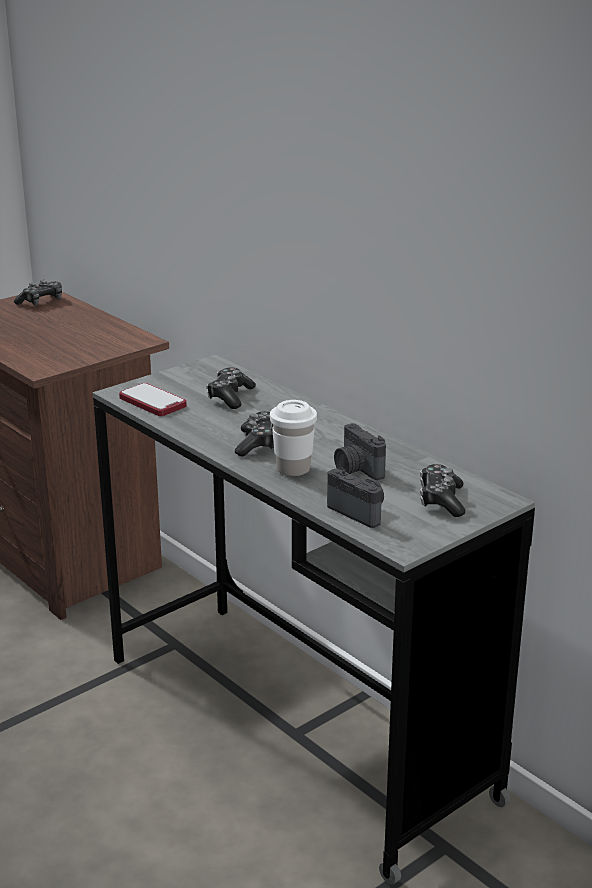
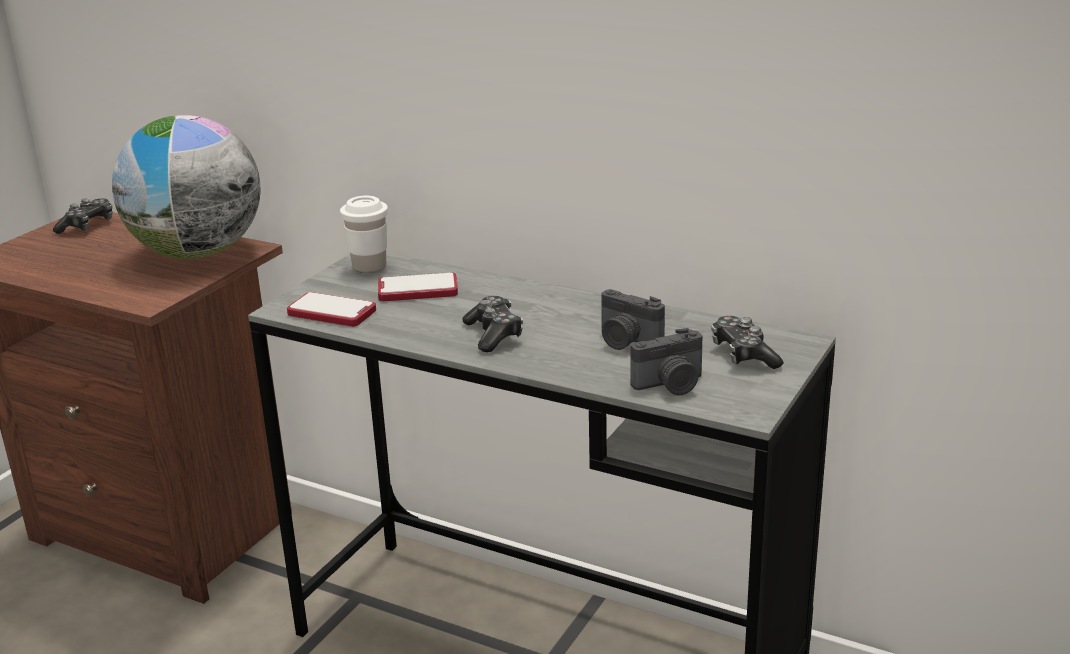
camera: 20 degrees left, 0 degrees up
(102, 337) = (197, 253): none -> globe
(230, 397) = (418, 290): game controller -> phone
(293, 469) = (558, 354): white cup -> white cup (369, 266)
(360, 511) = (671, 385): camera -> camera turned 135 degrees clockwise

